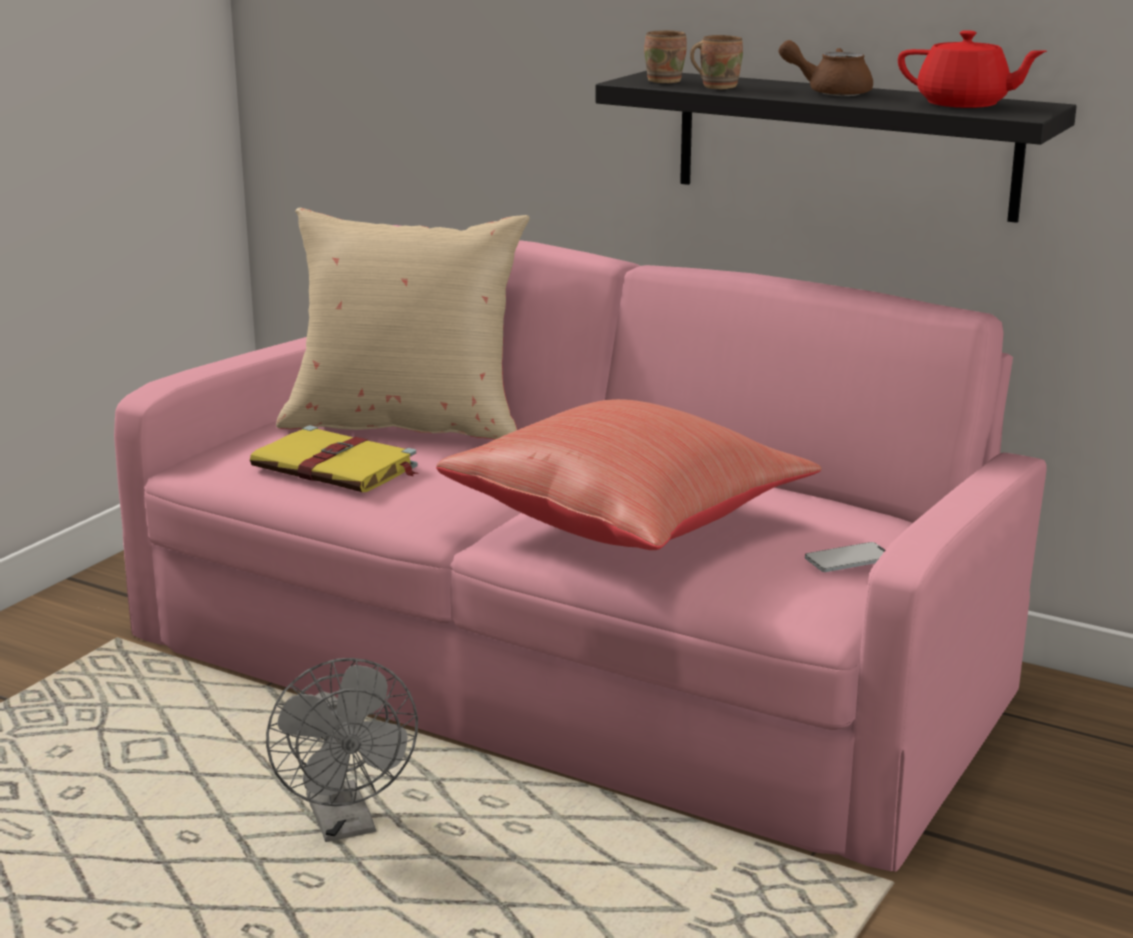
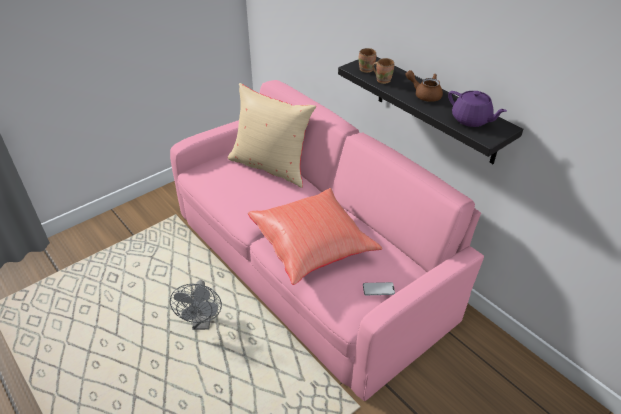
camera: 20 degrees right, 20 degrees up
(337, 467) = (233, 188): yellow book -> none
(964, 104) = (471, 120): red teapot -> purple teapot

